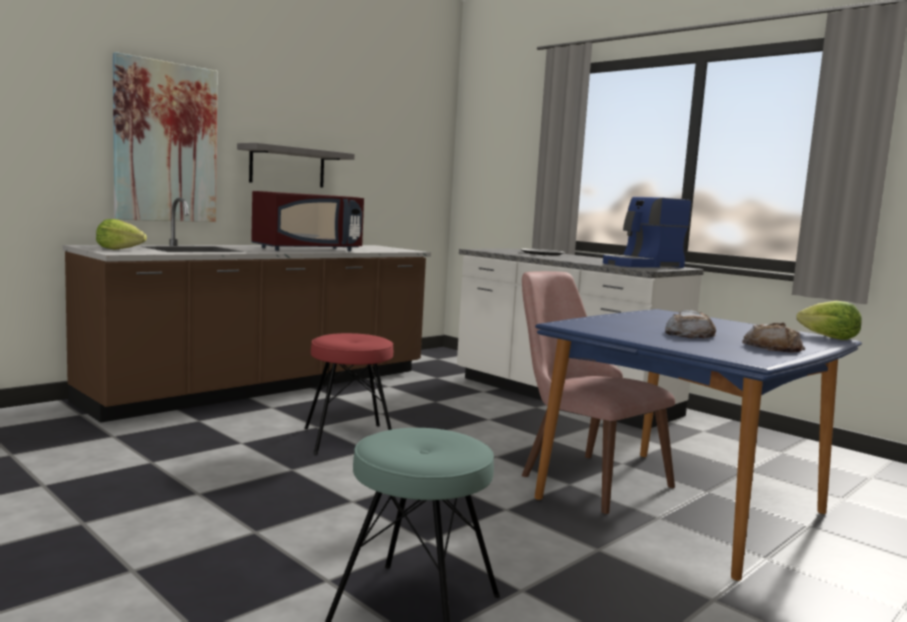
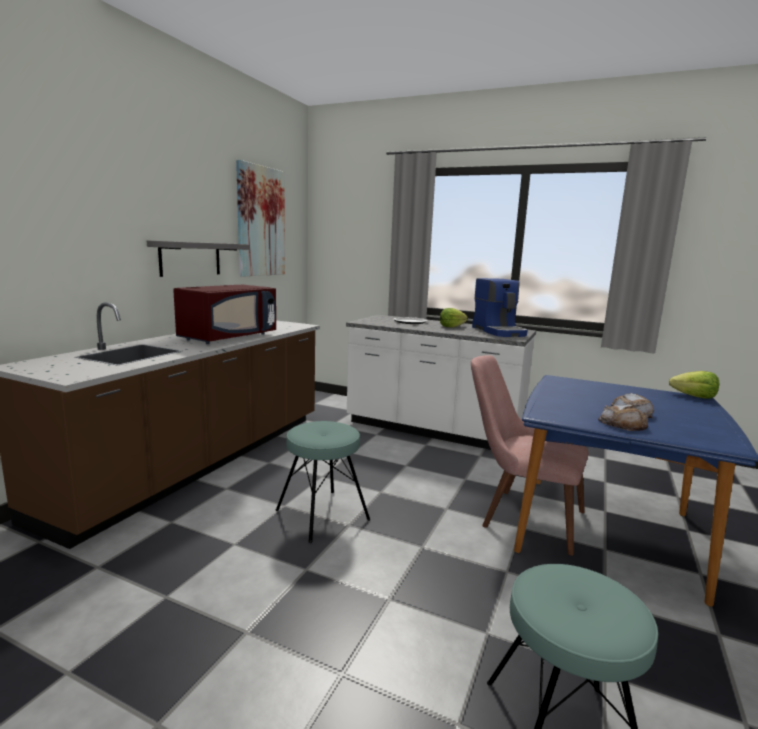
camera: 20 degrees left, 5 degrees up
(119, 249) = (61, 368): lettuce -> lettuce (451, 326)
(166, 142) = (80, 245): picture -> picture (261, 222)
(349, 439) = (322, 515): red stool -> turquoise stool
(642, 265) = (499, 331): coffee machine -> coffee machine turned 60 degrees counterclockwise
(772, 347) = (700, 421): bread -> bread (622, 424)

